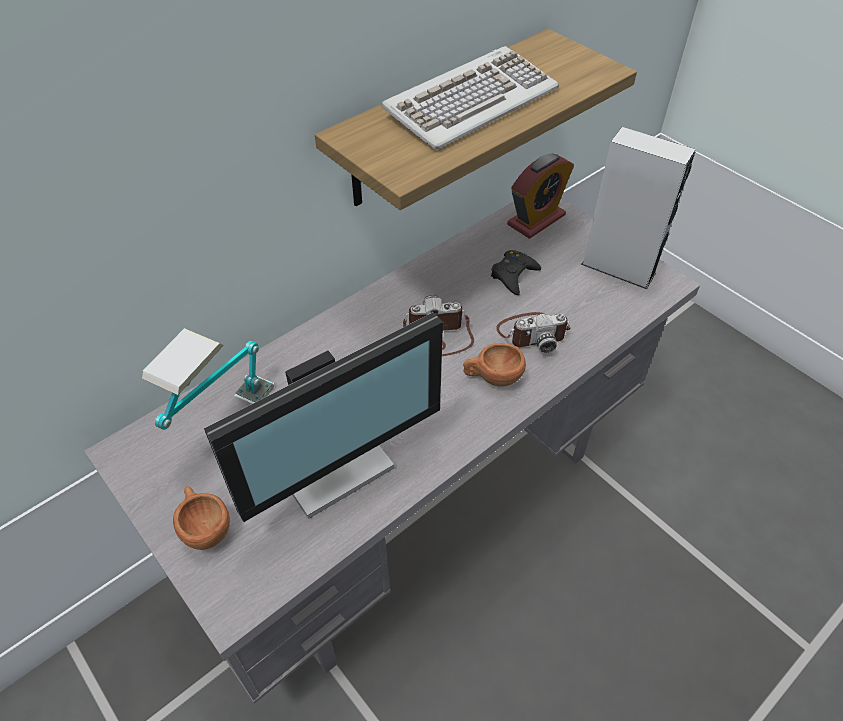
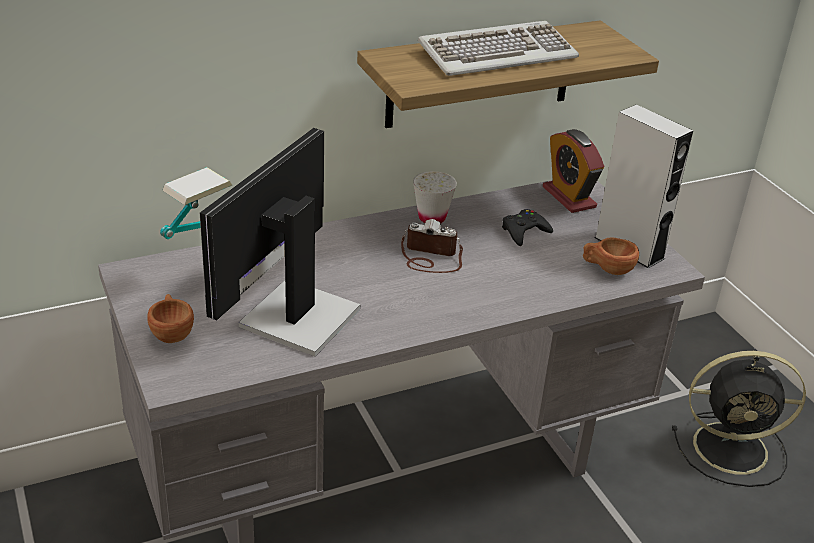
camera: 15 degrees right, 15 degrees down
(331, 461) = (294, 317): monitor -> monitor turned 135 degrees clockwise
(417, 282) = (432, 218): none -> white cup
(492, 378) = (464, 296): brown cup -> brown cup (607, 269)
(532, 333) = (519, 275): camera -> none
(536, 220) = (569, 197): alarm clock -> alarm clock turned 90 degrees clockwise
(690, 393) = (733, 448): none -> black fan

